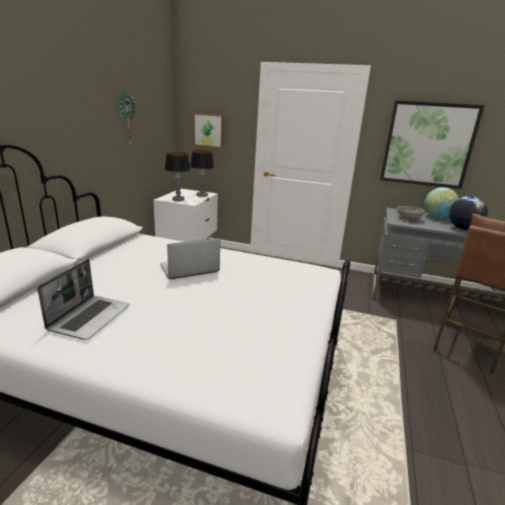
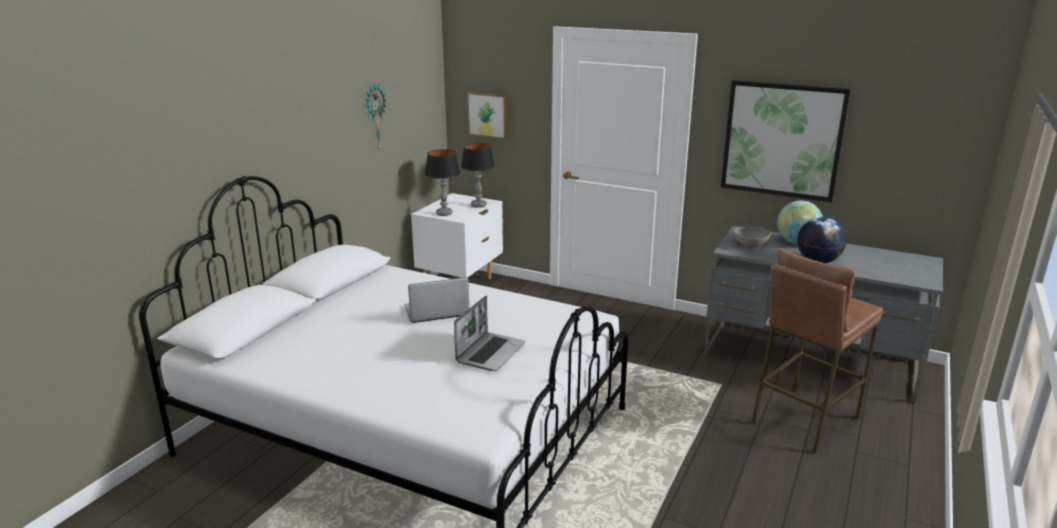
camera: 10 degrees right, 0 degrees up
(90, 317) = (328, 359): laptop -> laptop (490, 352)

